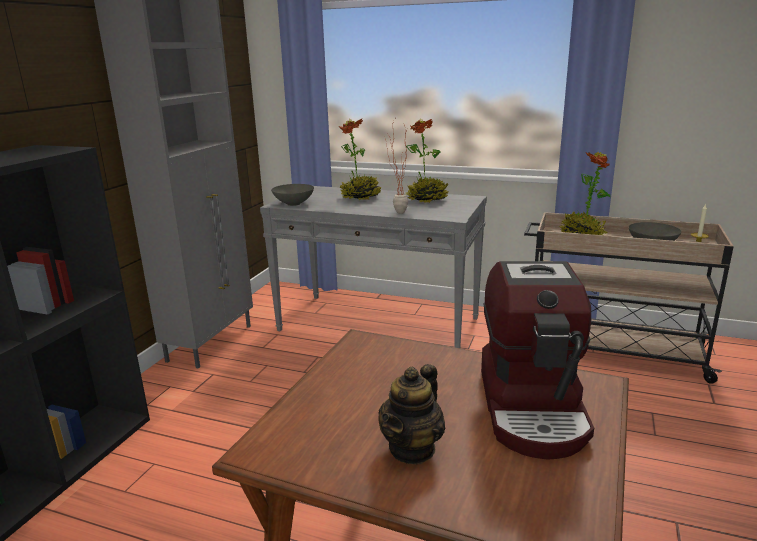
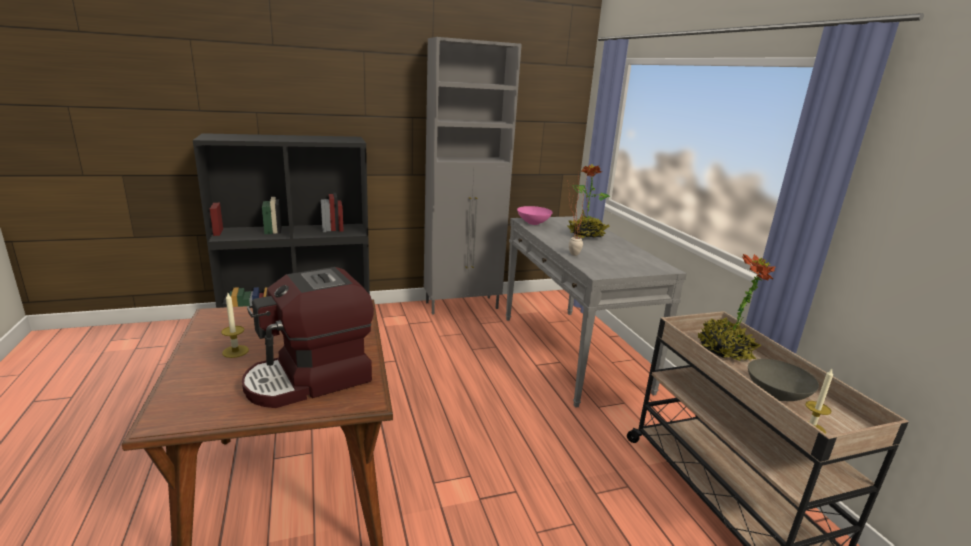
camera: 50 degrees right, 0 degrees up
(294, 204) = (534, 223): grey bowl -> pink bowl
(412, 448) = (235, 351): teapot -> candle
(427, 200) = (625, 255): potted plant -> none

